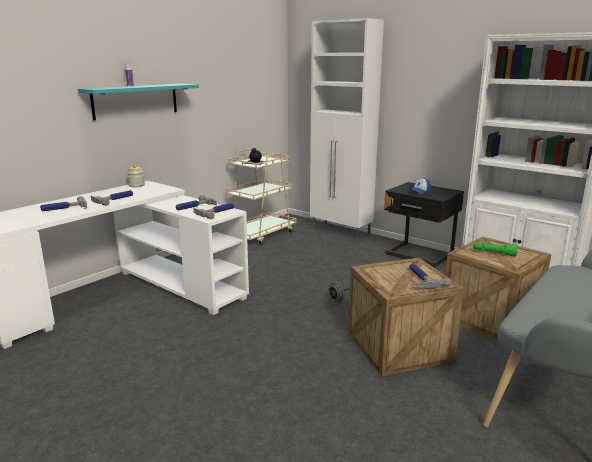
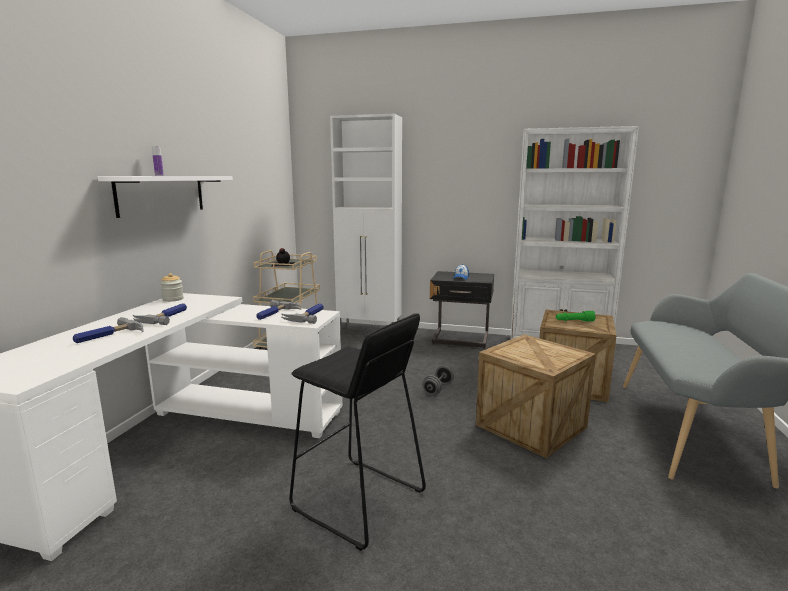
camera: 25 degrees left, 5 degrees down
(136, 101) = (162, 194): turquoise shelf -> white shelf
(198, 366) = (358, 501): none -> black stool
(420, 279) = (553, 352): hammer -> none

